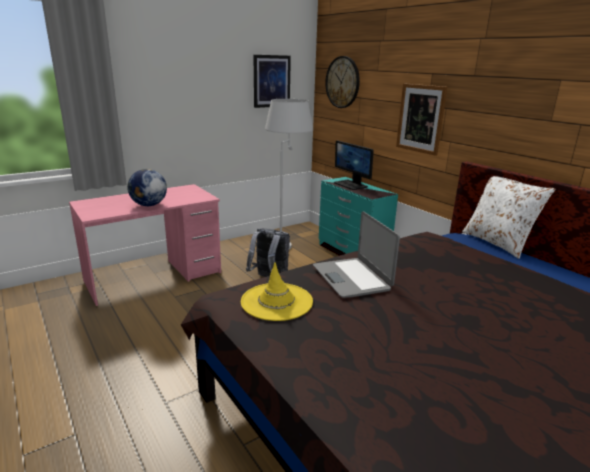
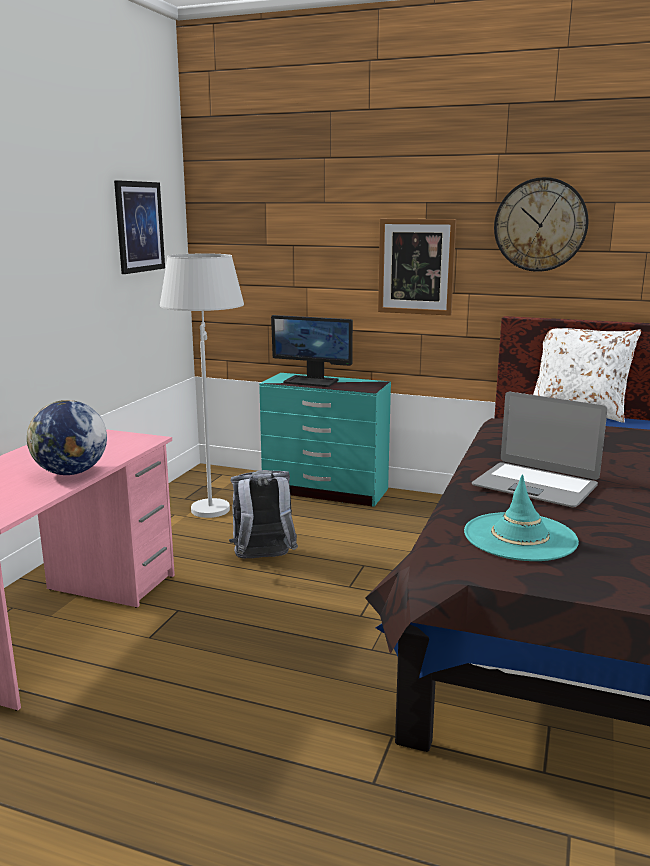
camera: 35 degrees left, 5 degrees down
(276, 302) = (520, 537): yellow hat -> turquoise hat
(342, 82) = (254, 223): wall clock -> wall clock (540, 225)

